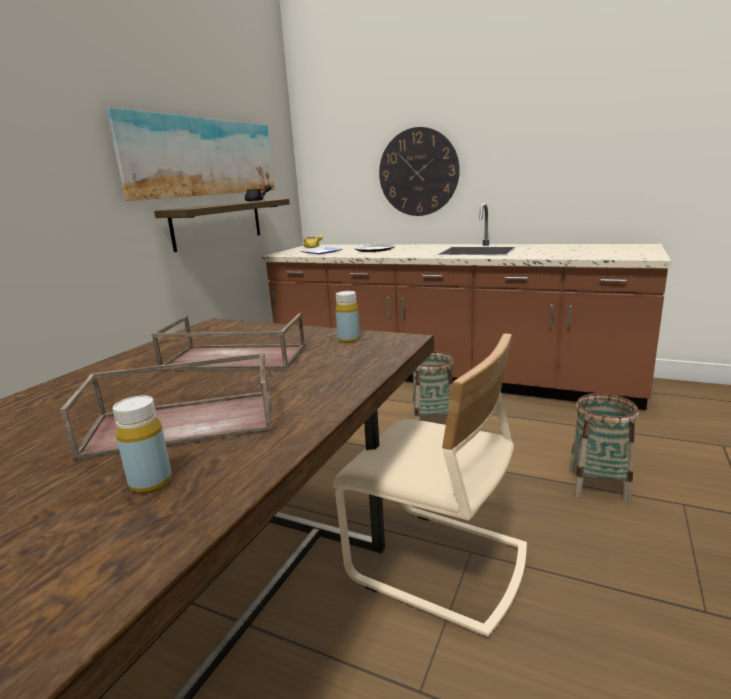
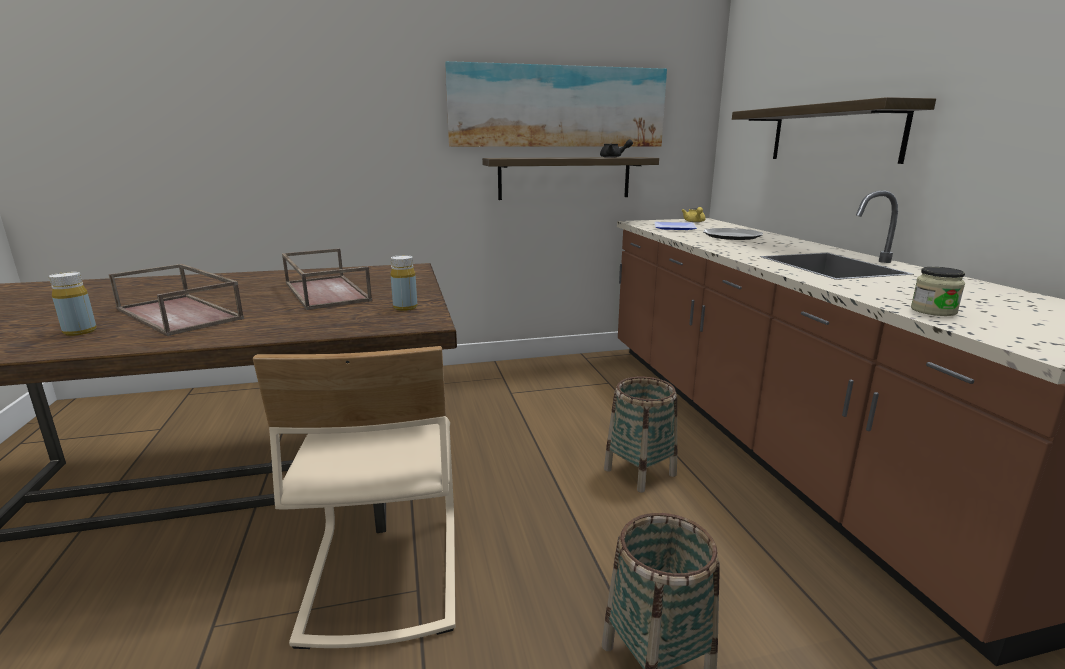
camera: 50 degrees right, 0 degrees up
(418, 172) = (833, 134): wall clock -> shelf
(582, 256) = (933, 311): none -> jar

